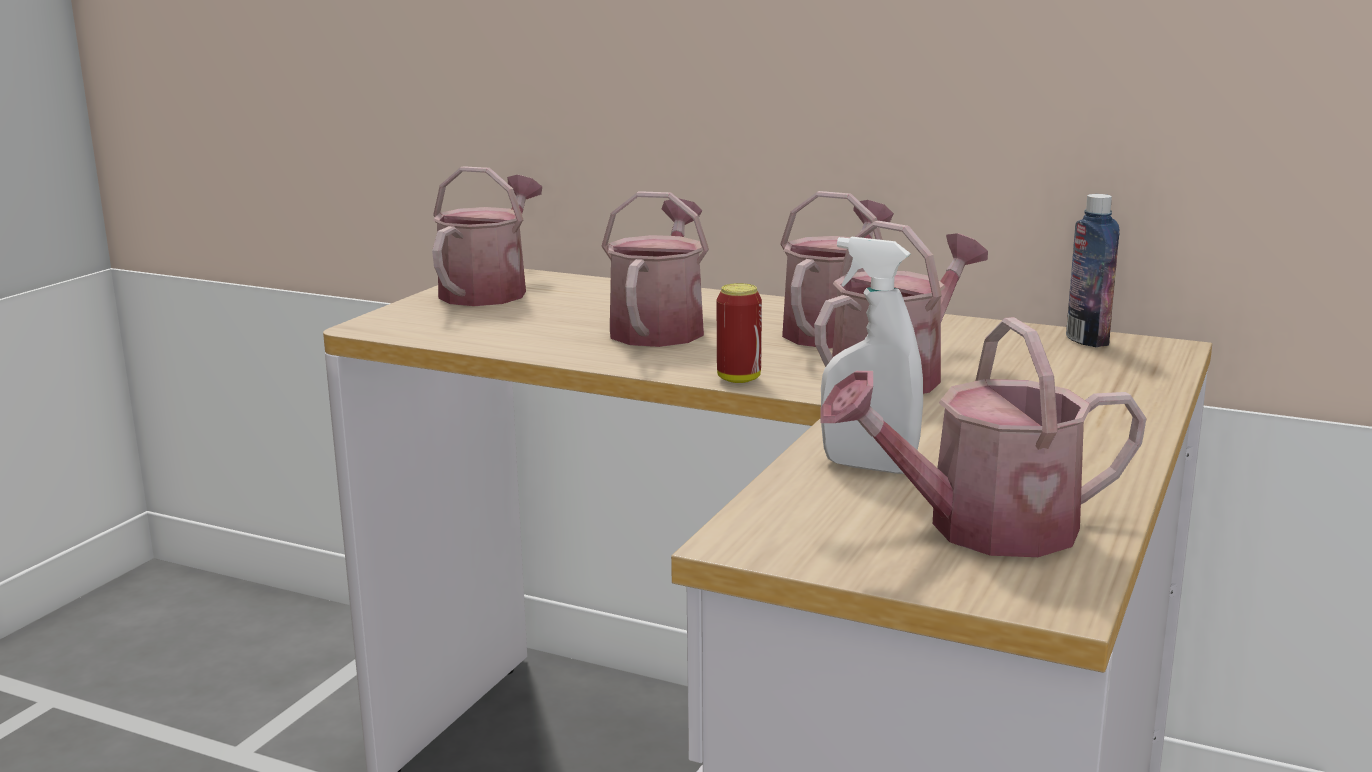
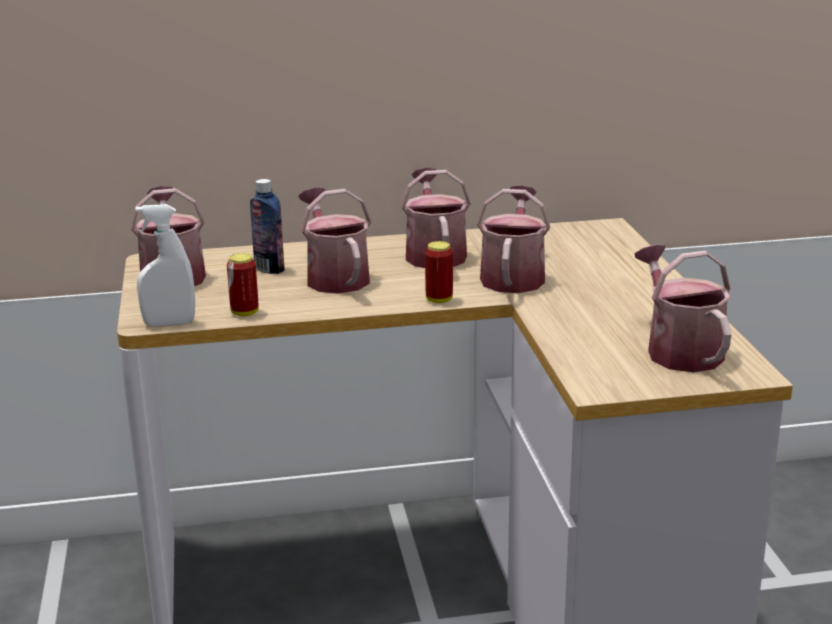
camera: 35 degrees left, 5 degrees up
(484, 340) = (244, 313): none -> can
(868, 466) = (585, 333): white spray bottle -> white spray bottle (169, 324)
(982, 528) = (679, 350): watering can -> watering can turned 120 degrees clockwise
(1087, 339) = (567, 230): bottle -> bottle (269, 269)

